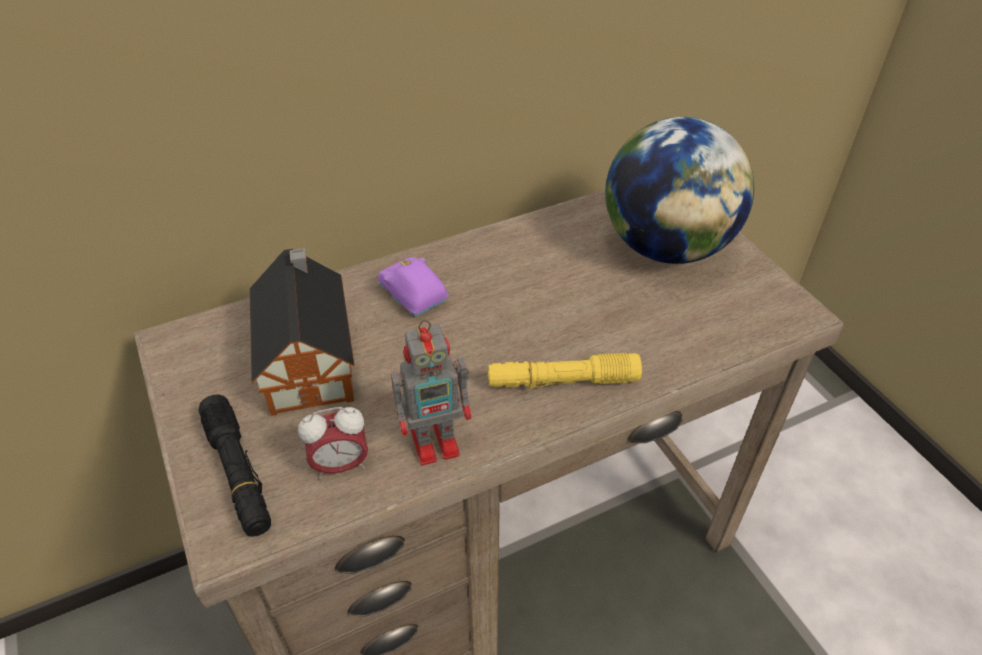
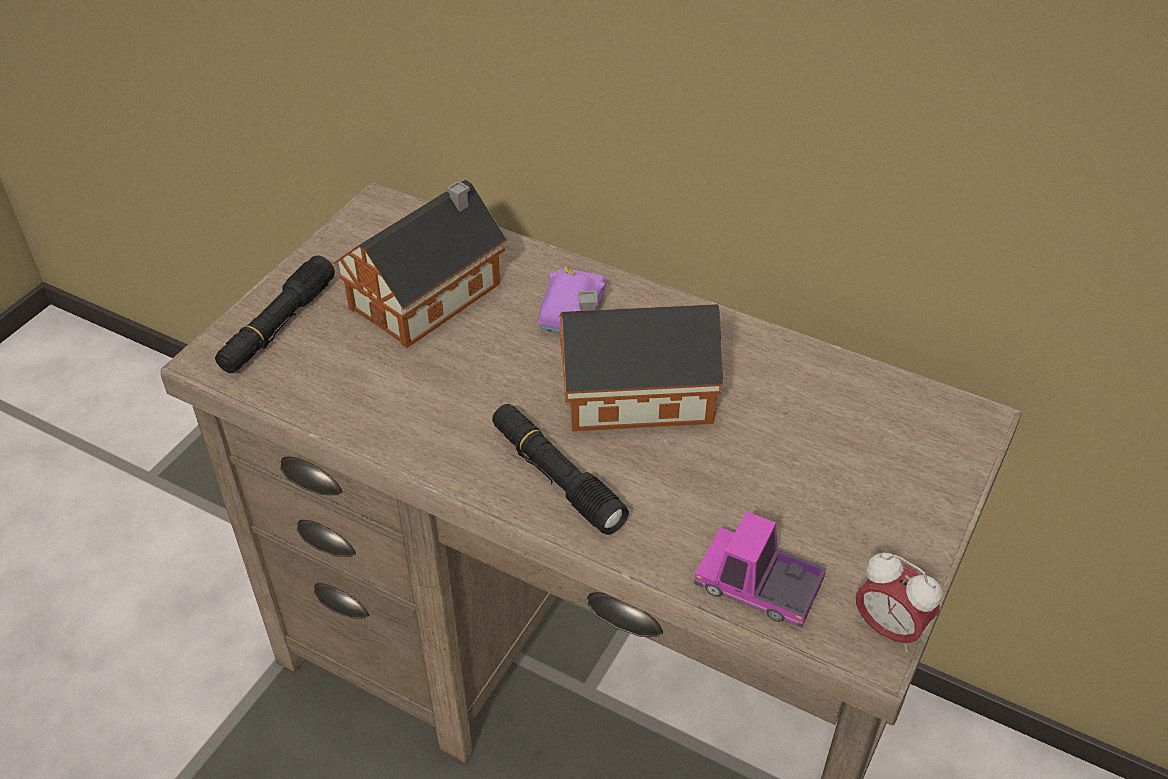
camera: 55 degrees right, 0 degrees up
(340, 465) = (330, 379): alarm clock -> alarm clock (888, 629)
(437, 441) = (405, 426): toy robot -> none
(517, 306) = (631, 393): none -> toy house
(562, 381) = (556, 477): yellow flashlight -> black flashlight
(666, 247) = (859, 470): globe -> none
(726, 335) = (758, 586): none -> toy truck

